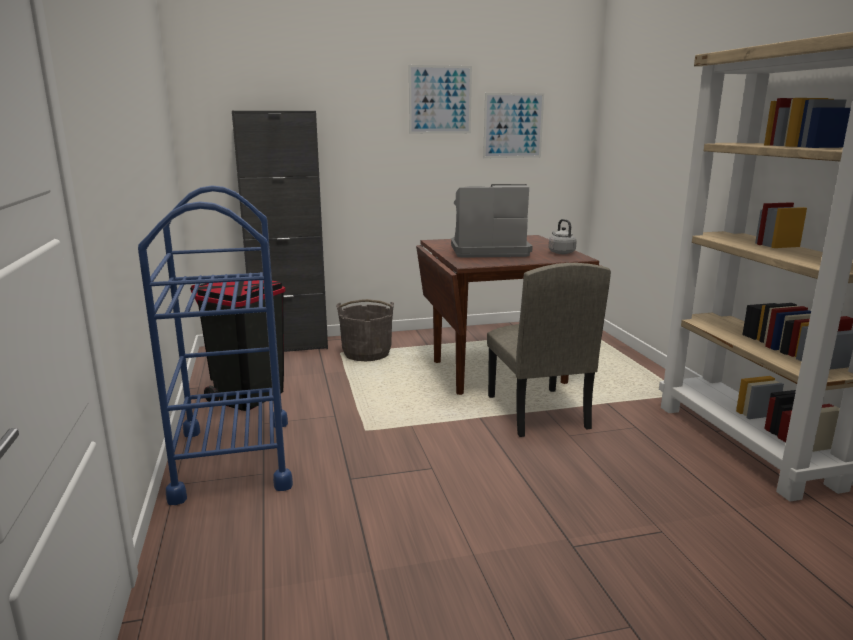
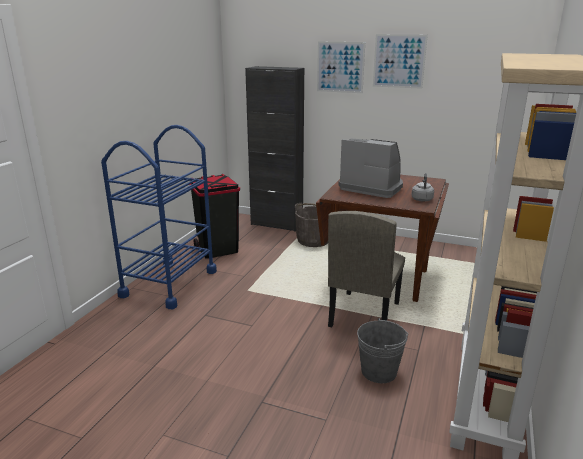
camera: 35 degrees right, 5 degrees up
(513, 125) = (461, 84): picture -> picture (340, 67)
(634, 461) = (379, 371): none -> grey bucket

